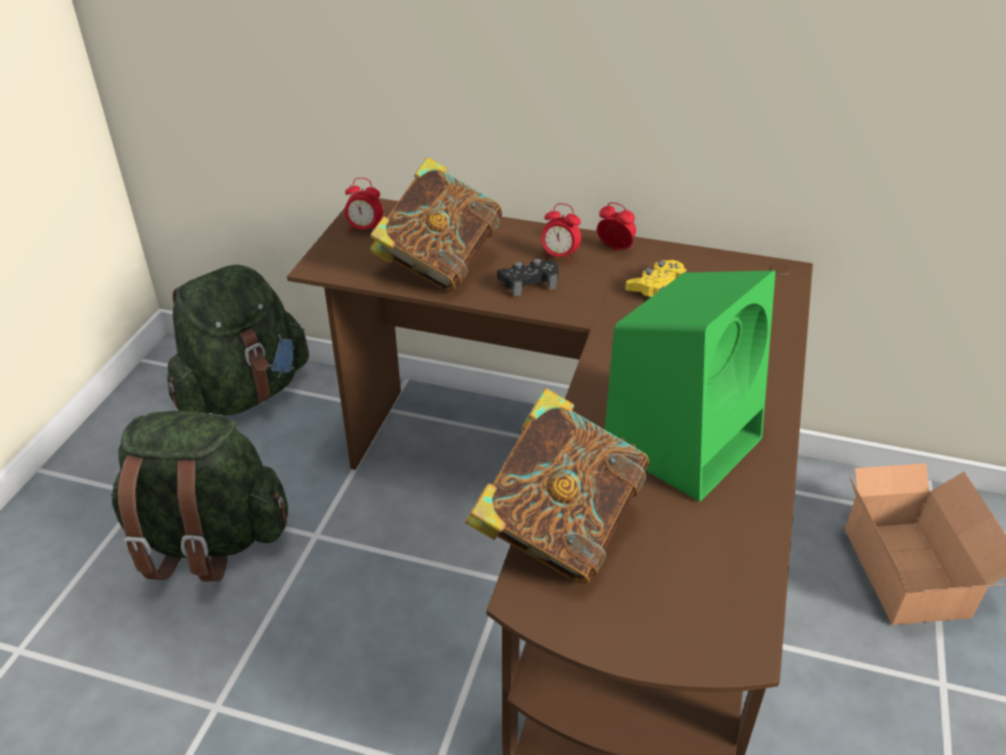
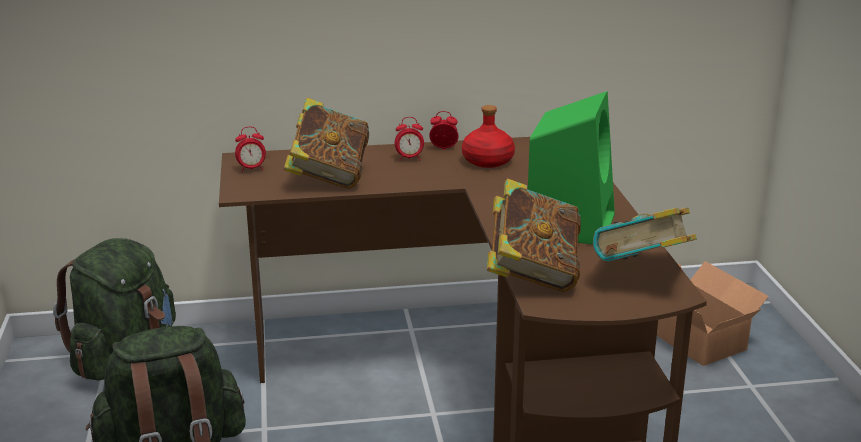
camera: 25 degrees left, 15 degrees down
(528, 282) = (401, 174): black game controller -> none
(656, 286) = (488, 161): yellow game controller -> red bottle
(716, 583) = (642, 274): none -> book

